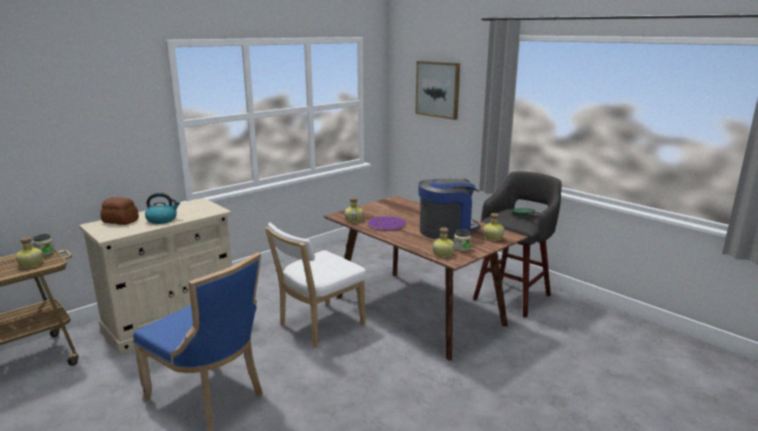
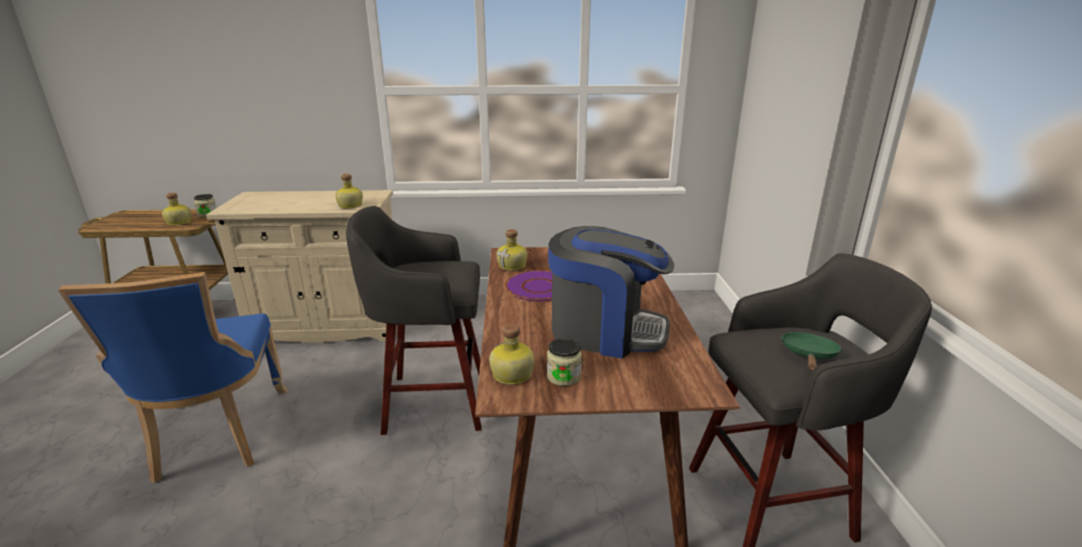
camera: 40 degrees right, 5 degrees up
(120, 221) = (273, 196): bread -> none
(162, 220) = (302, 204): kettle -> none
(318, 326) = (431, 402): white chair -> grey stool
(438, 89) = (798, 70): picture -> none
(493, 238) = (658, 379): bottle -> bottle (349, 205)

